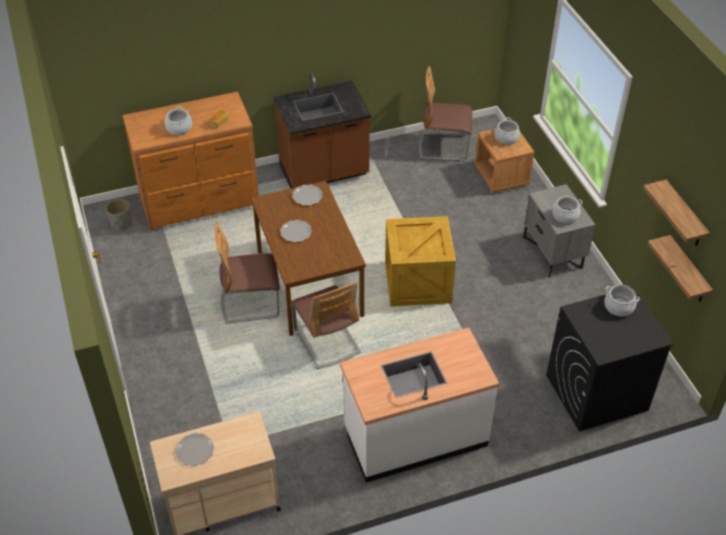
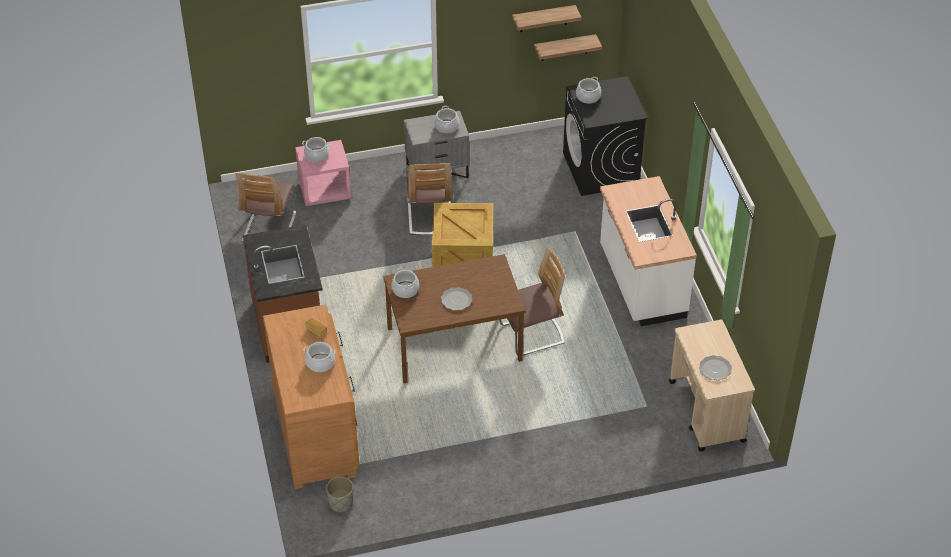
camera: 85 degrees left, 0 degrees up
(250, 303) = (476, 390): chair -> chair (430, 216)
(307, 196) = (405, 290): plate -> cooking pot
(501, 176) = (325, 190): brown nightstand -> pink nightstand

